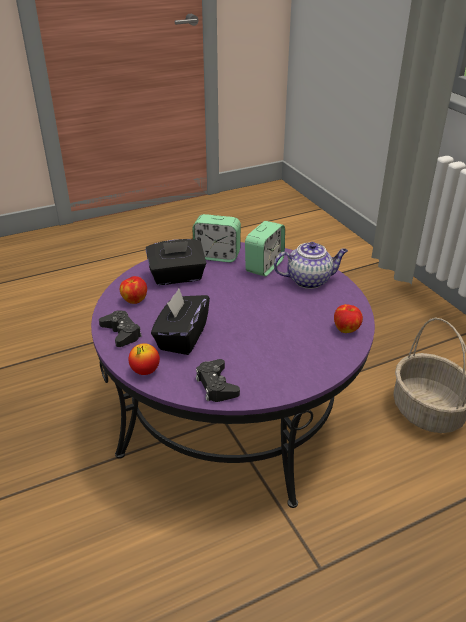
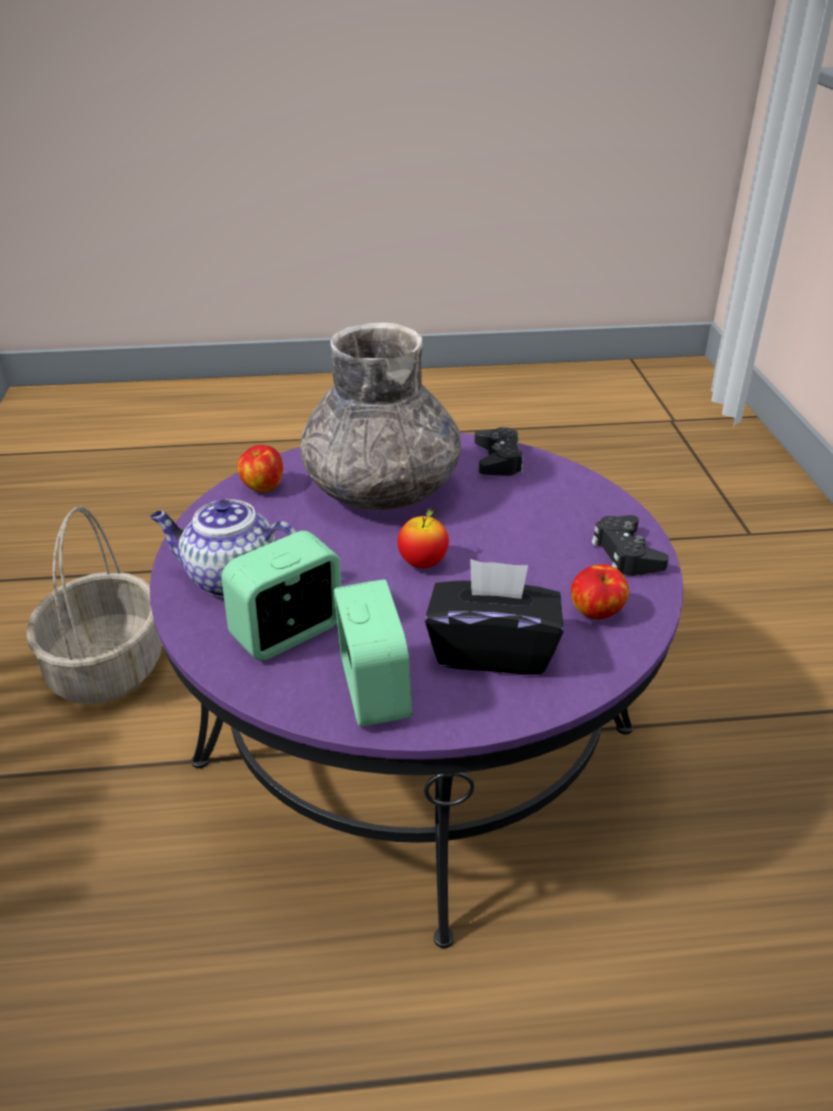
camera: 160 degrees left, 0 degrees up
(145, 371) = (592, 493): apple -> apple (423, 563)
(182, 337) = (524, 526): black tissue box -> none
(217, 256) = (373, 691): alarm clock -> alarm clock turned 45 degrees clockwise
(277, 344) = (382, 489): none -> grey vase

